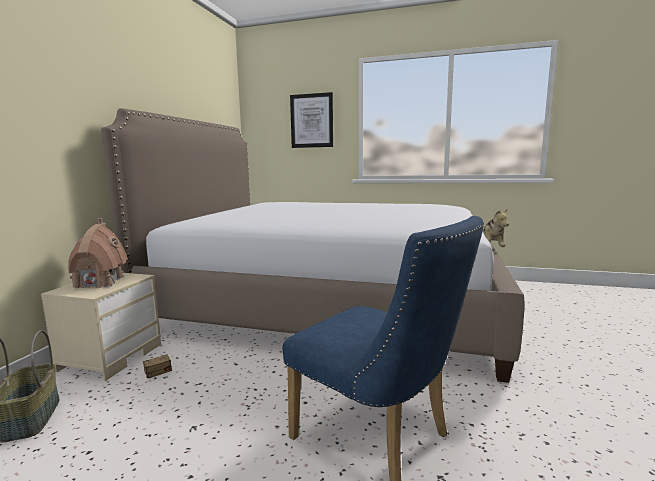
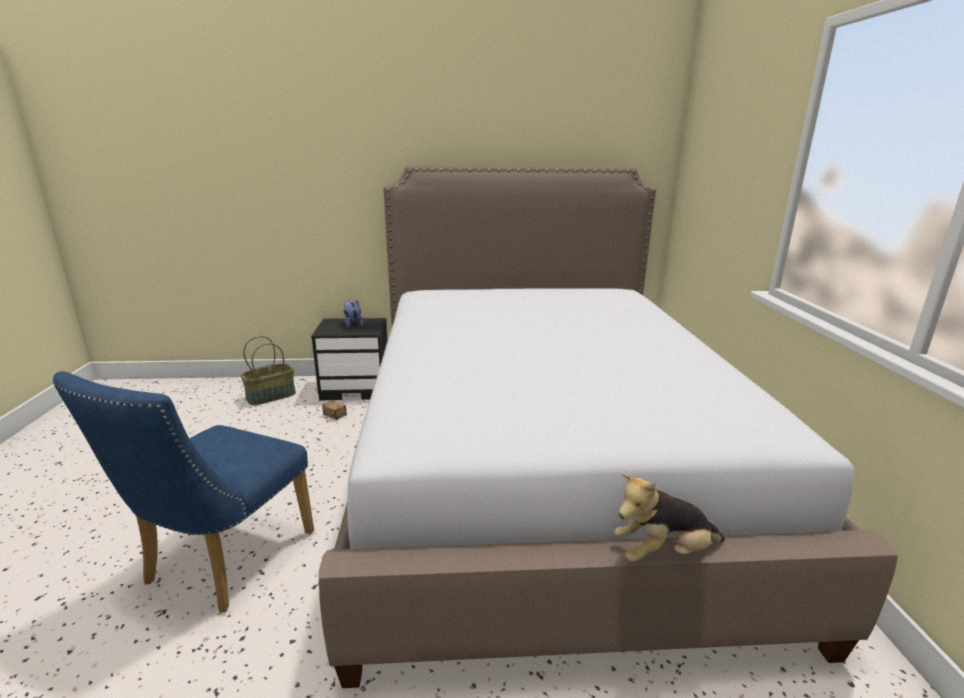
camera: 70 degrees right, 10 degrees up
(98, 282) = (353, 324): toy house -> plush toy
(111, 356) = (357, 388): beige nightstand -> black nightstand
(312, 121) = (740, 159): picture -> none

